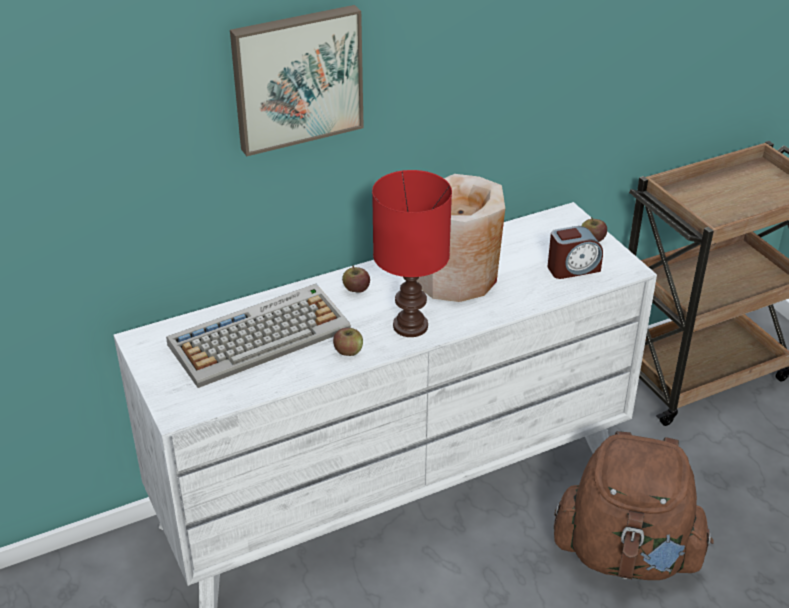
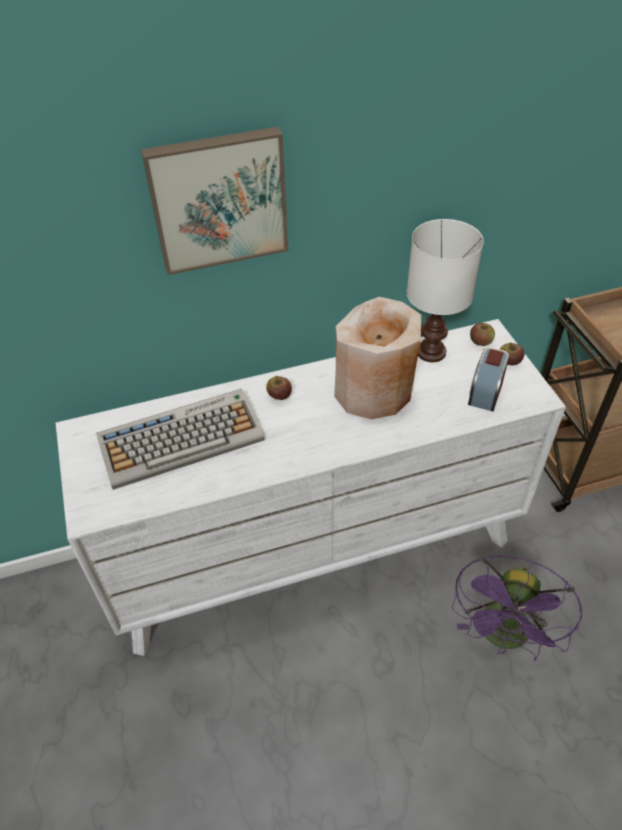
camera: 10 degrees right, 10 degrees up
(348, 351) = (257, 463): apple -> apple (480, 341)
(410, 327) = (319, 443): red table lamp -> none
(510, 237) = (432, 352): none -> white table lamp
(573, 268) = (485, 392): alarm clock -> alarm clock turned 120 degrees clockwise
(626, 555) = (504, 637): brown backpack -> purple fan

